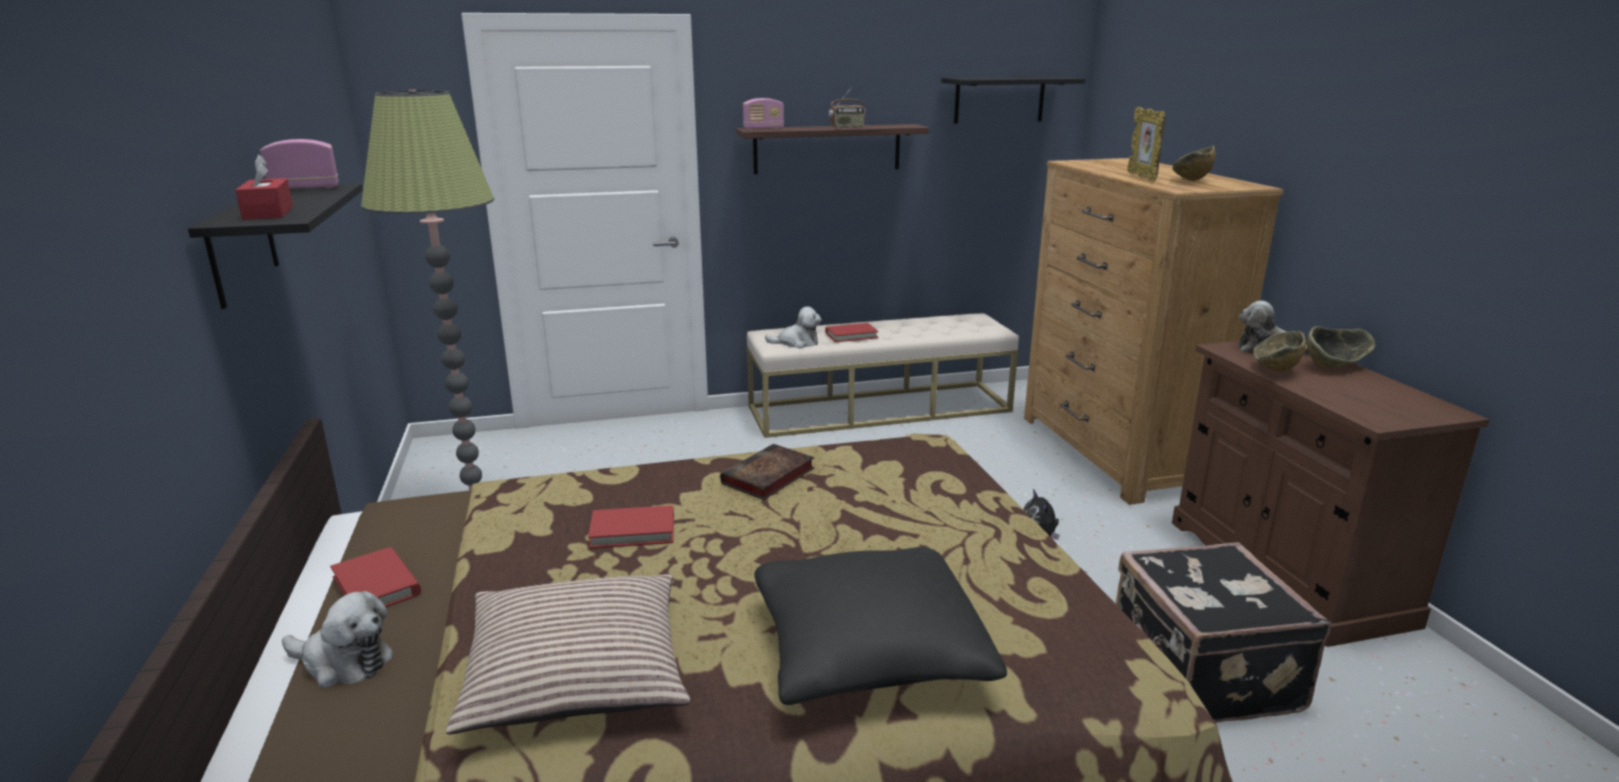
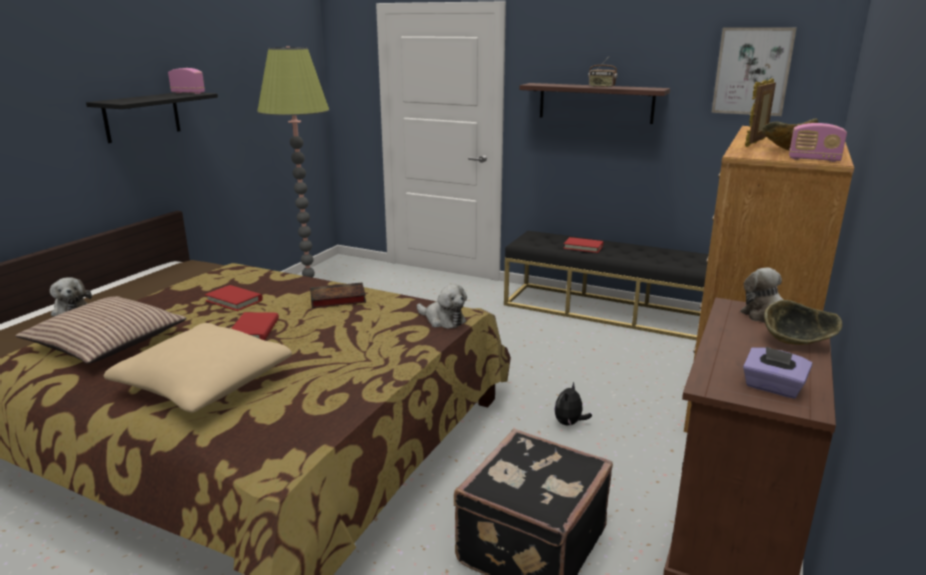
camera: 40 degrees right, 0 degrees up
(268, 213) = (129, 100): red tissue box -> none
(376, 586) = (128, 289): red book -> red book (254, 330)
(763, 129) = (541, 84): radio -> radio (814, 160)
(797, 343) = (539, 243): plush toy -> plush toy (443, 320)
(868, 651) = (204, 385): black pillow -> beige pillow
(880, 409) = (607, 311): beige bench -> black bench
(999, 99) = (752, 71): black shelf -> picture
(1274, 371) = (725, 331): bowl -> none
(1405, 406) = (772, 387): none -> purple tissue box

